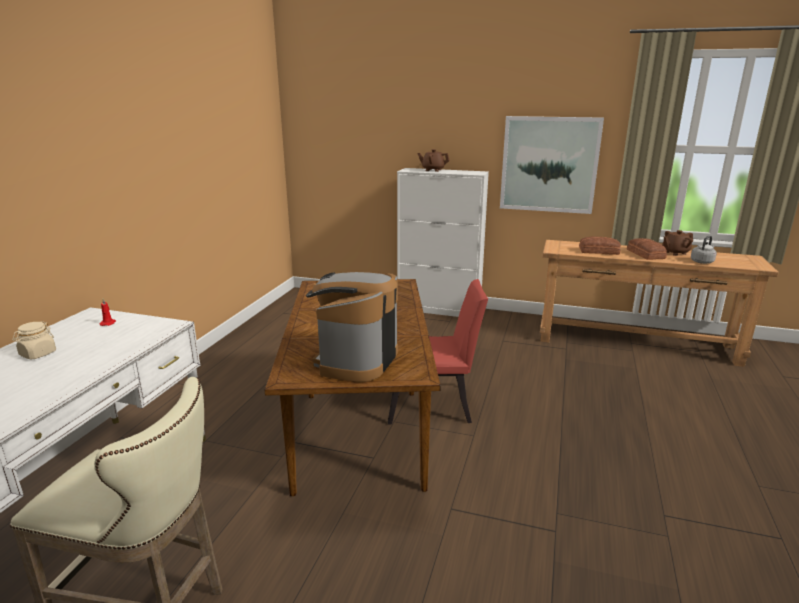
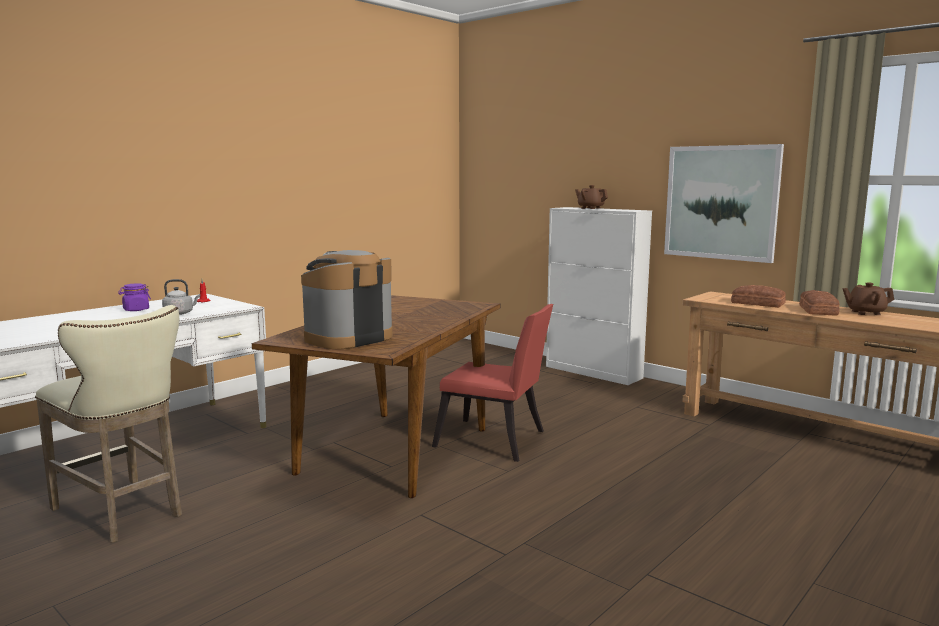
camera: 25 degrees right, 10 degrees down
(38, 354) = (136, 310): beige jar -> purple jar
(702, 261) = (889, 322): grey kettle -> grey kettle (180, 313)

